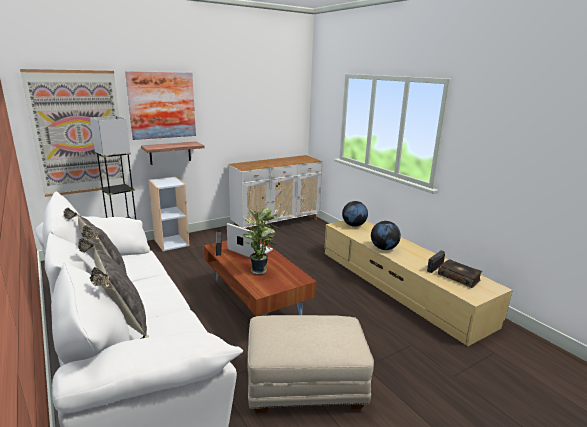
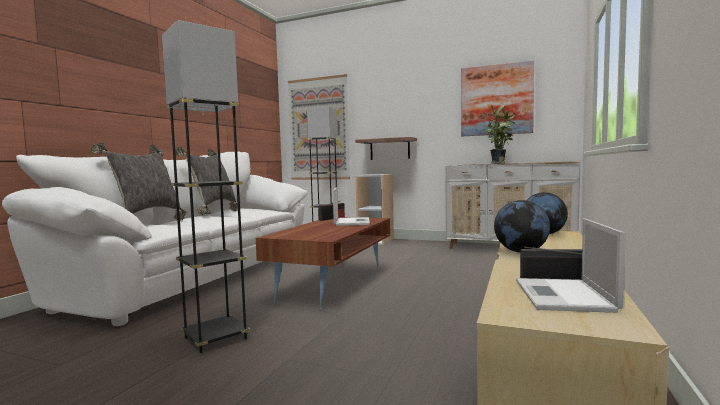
camera: 55 degrees right, 15 degrees down
(162, 105) = (385, 102): picture -> picture (496, 100)
(260, 270) = (316, 229): potted plant -> potted plant (499, 163)
(305, 385) = (215, 338): beige ottoman -> black floor lamp
(459, 277) = (564, 296): book -> laptop

